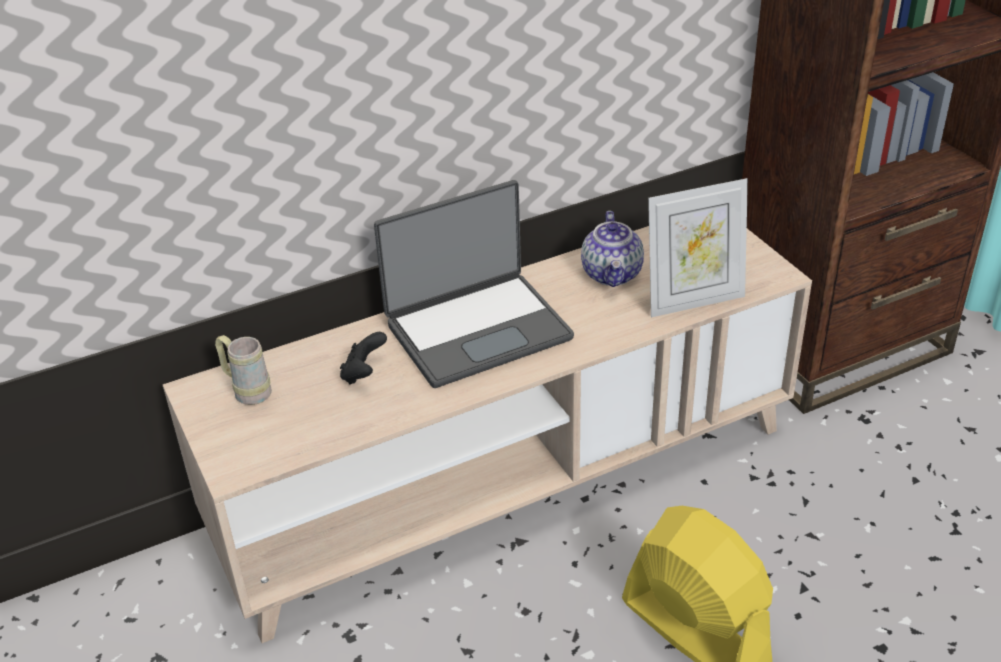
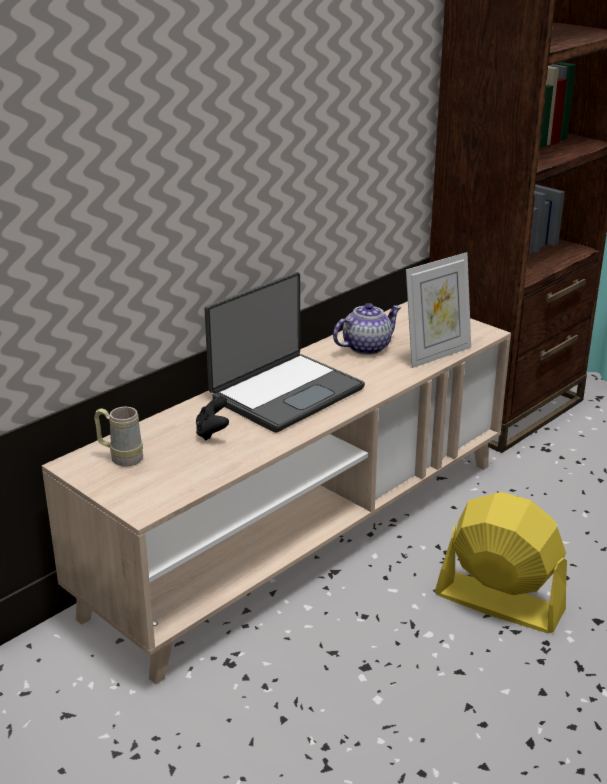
camera: 20 degrees left, 10 degrees down
(612, 274) = (366, 347): teapot -> teapot turned 105 degrees counterclockwise

